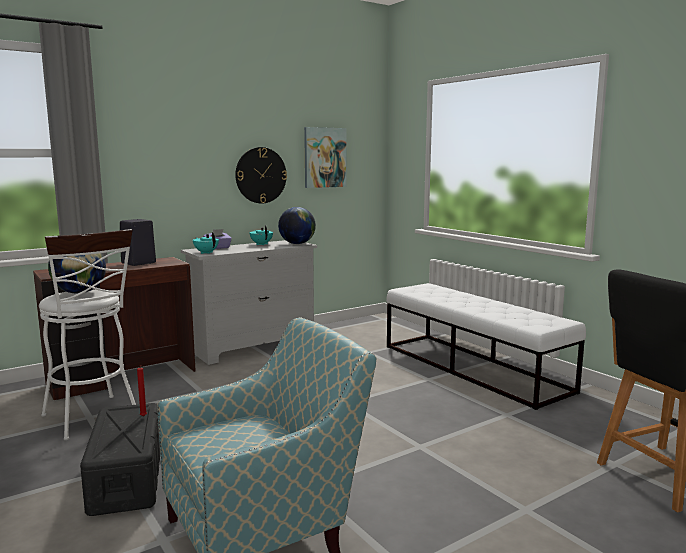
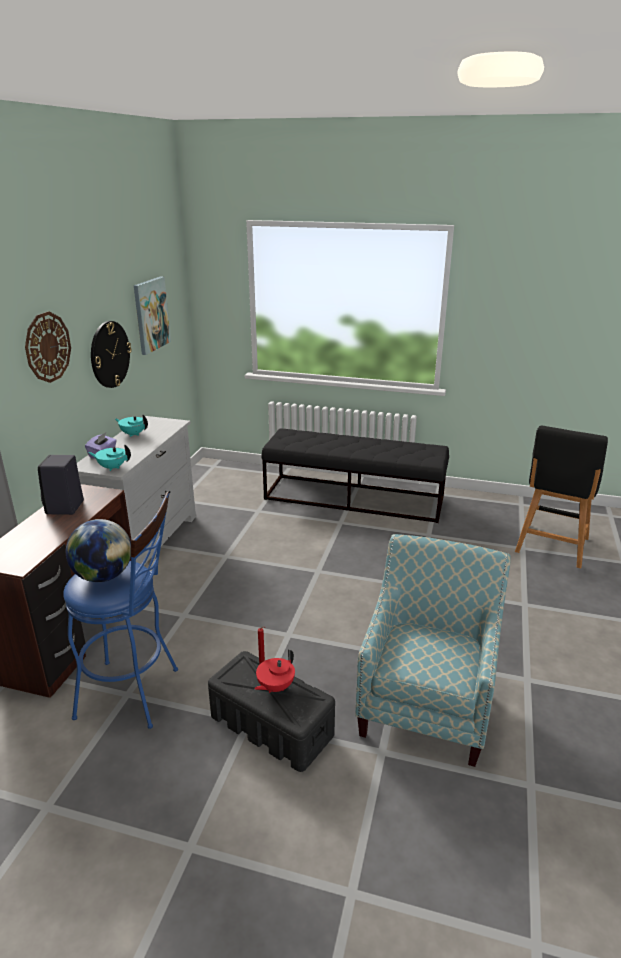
camera: 40 degrees left, 15 degrees up
(94, 419) = (136, 693): white stool -> blue stool
(128, 429) = (275, 687): none -> red teapot
(185, 148) = (47, 347): none -> wall clock
(297, 243) = (167, 423): globe -> none
(473, 368) = (354, 498): white bench -> black bench

